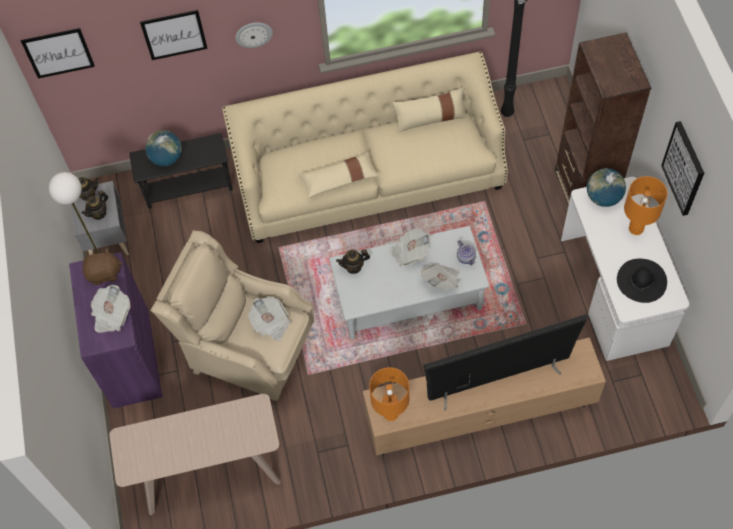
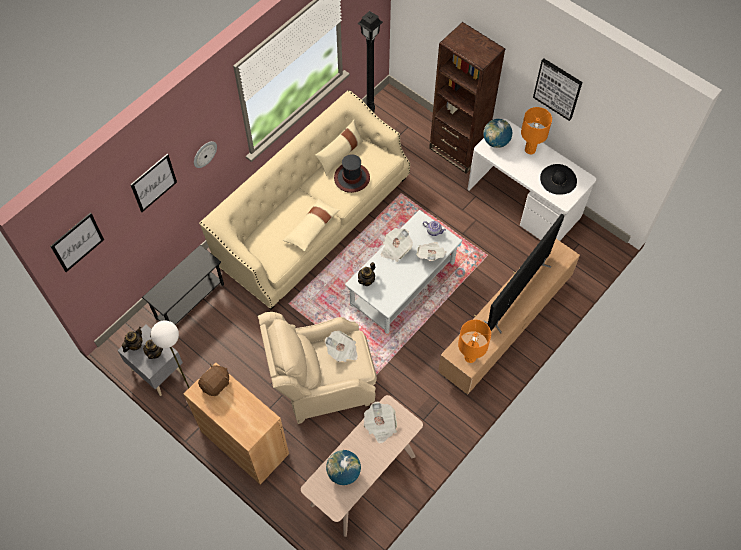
camera: 40 degrees left, 0 degrees up
(111, 315) = (246, 409): newspaper -> newspaper (380, 426)
(131, 358) = (244, 442): purple cabinet -> brown cabinet
(167, 158) = (174, 285): globe -> globe (344, 472)
(421, 150) = (351, 178): none -> hat

